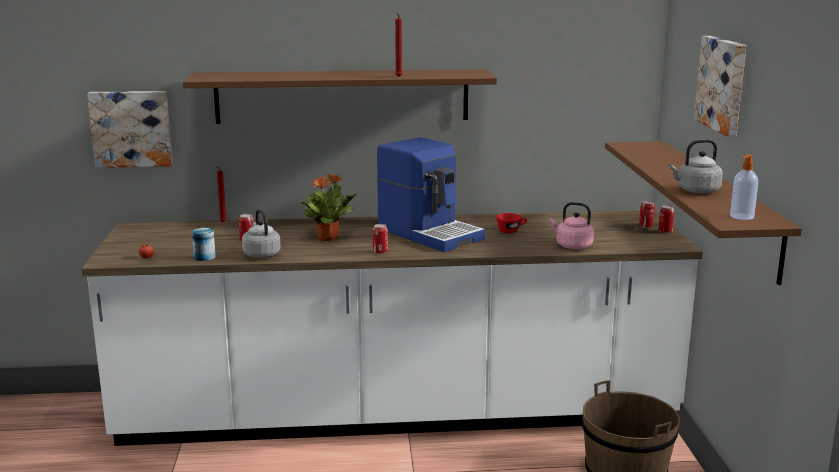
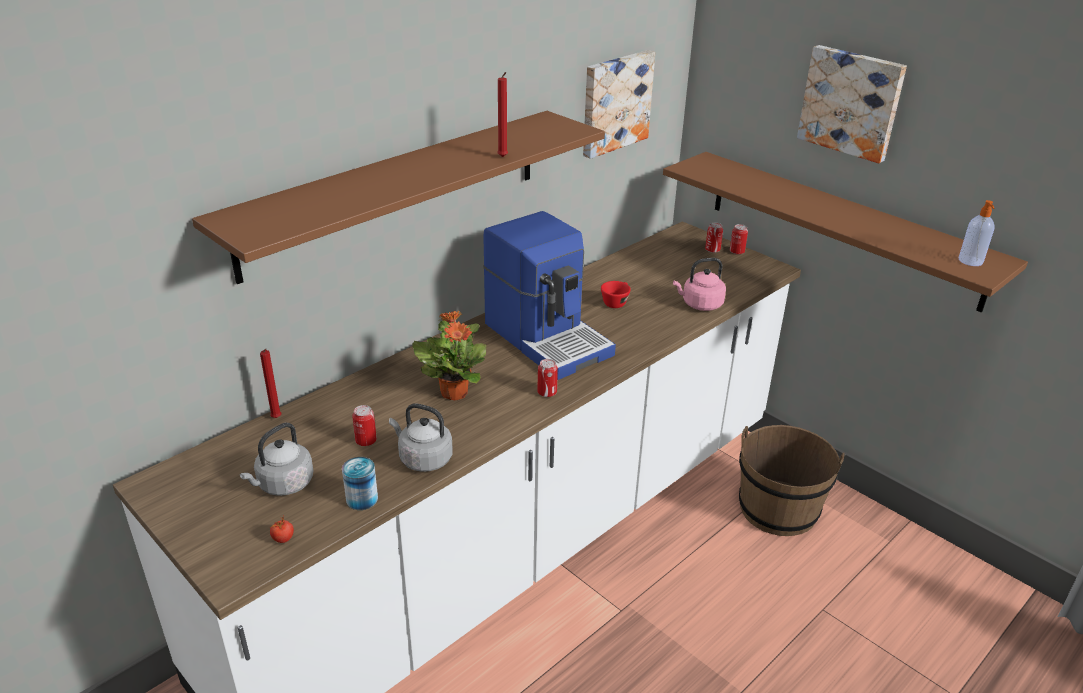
camera: 40 degrees left, 15 degrees up
(131, 128) = (104, 336): picture -> picture (615, 102)
(430, 233) = (548, 338): coffee machine -> coffee machine turned 45 degrees clockwise
(696, 191) = (874, 231): grey kettle -> grey kettle (283, 484)

